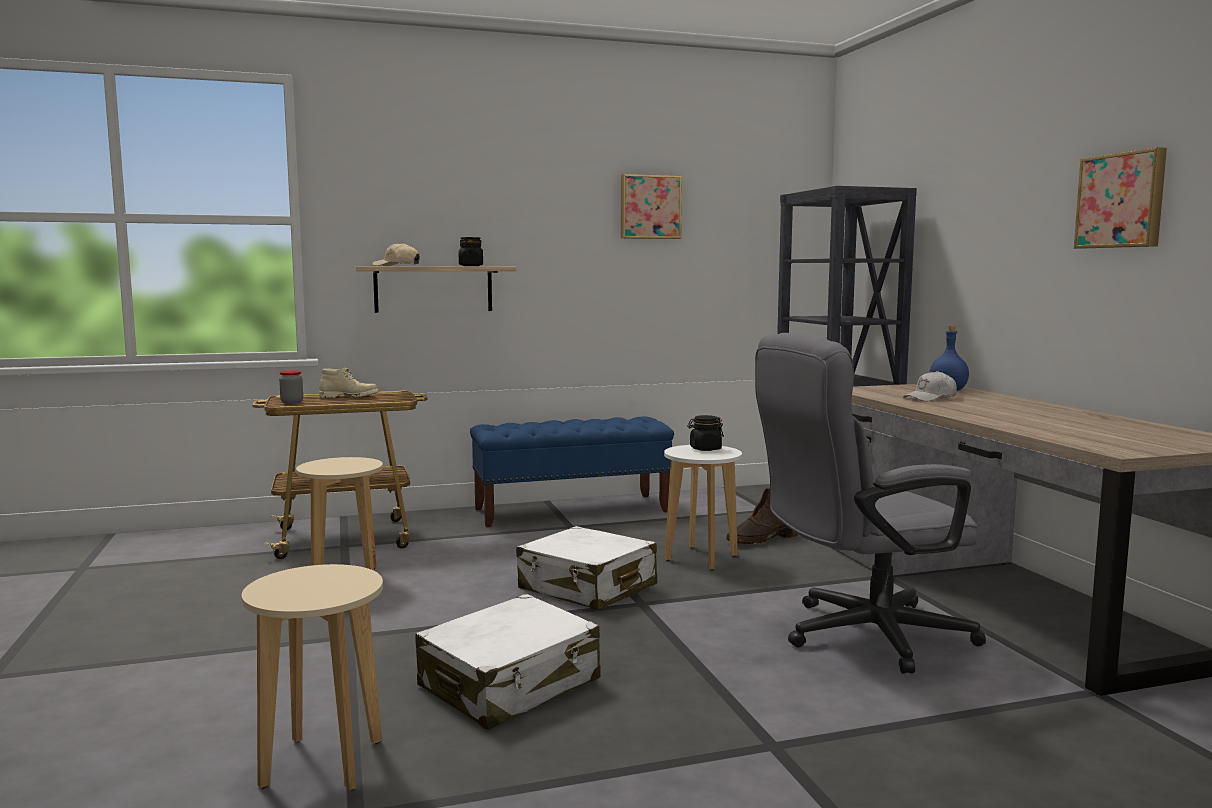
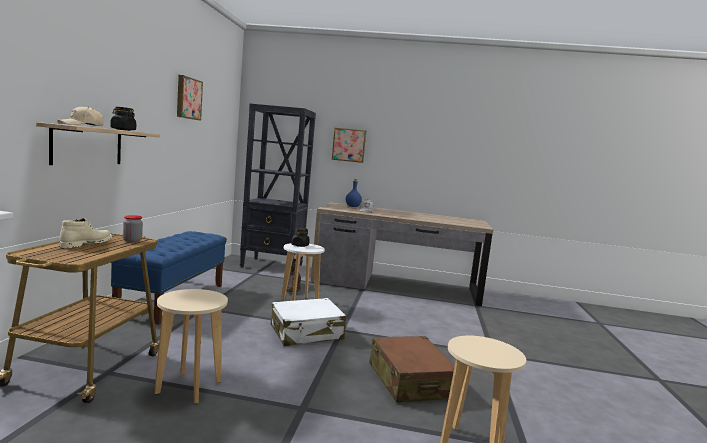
camera: 65 degrees left, 0 degrees up
(292, 402) = (66, 256): jar -> jar (132, 241)
(510, 684) = (410, 381): white suitcase -> brown suitcase
(860, 636) = (413, 312): grey office chair -> none
(1122, 200) = (426, 137): picture -> picture (349, 145)

